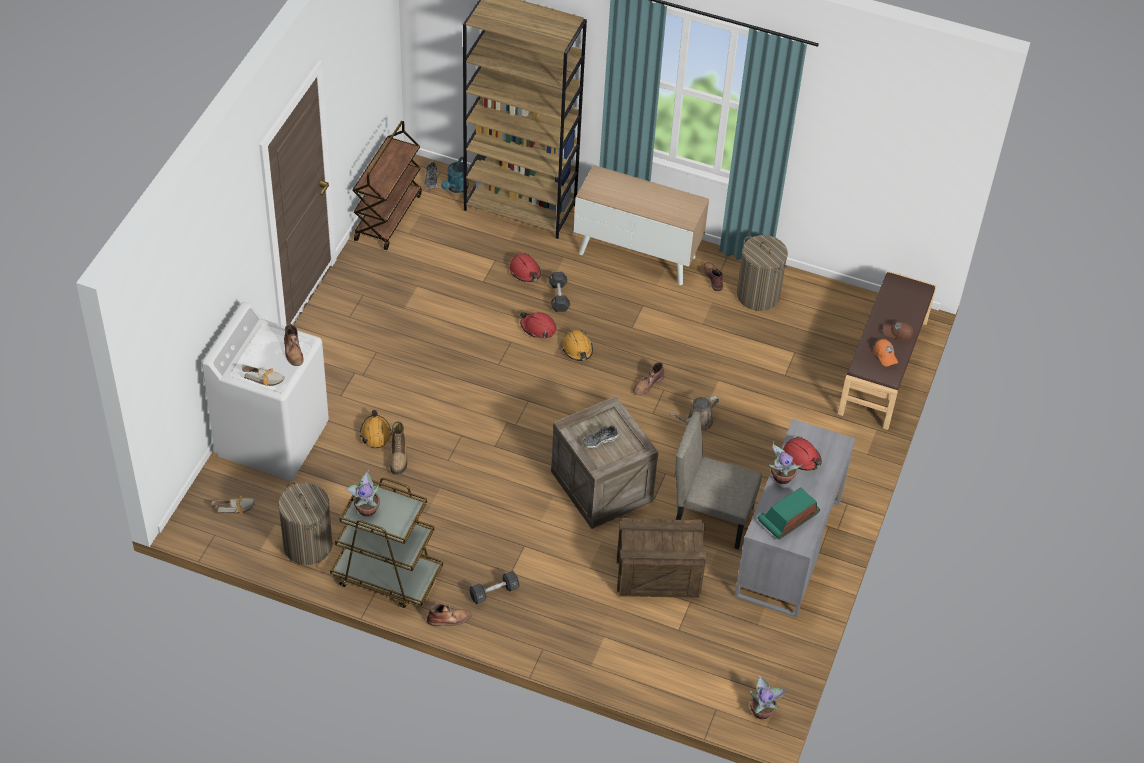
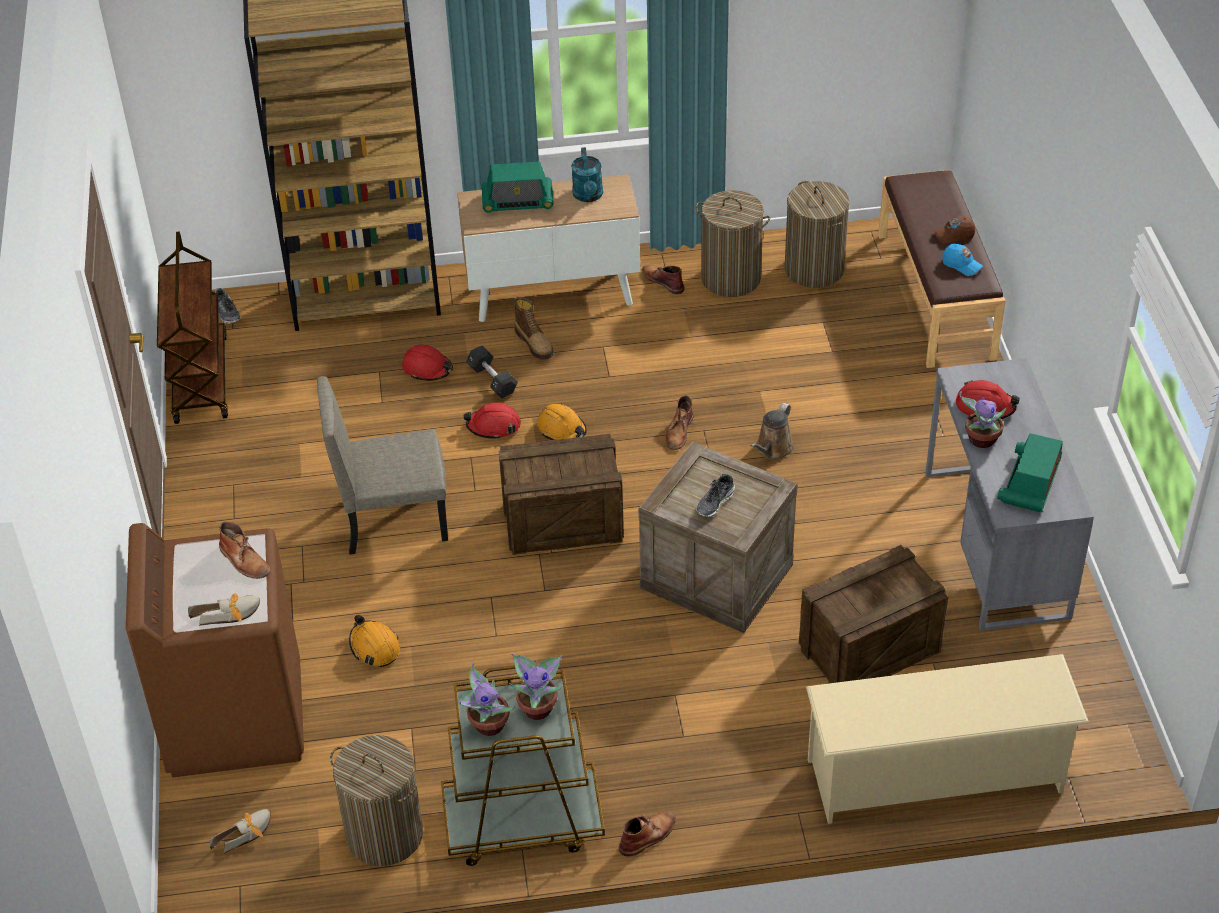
camera: 25 degrees left, 5 degrees down
(273, 438) = (235, 717): white washing machine -> brown washing machine
(399, 458) = (428, 662): boot -> boot (535, 343)
(456, 188) = (267, 310): turquoise watering can -> turquoise watering can (588, 196)
(494, 592) = (681, 772): black dumbbell -> none
(536, 409) = (563, 522): none -> crate
(625, 187) = (517, 201): none -> radio
(638, 668) = (935, 776): none -> beige shoe rack
(712, 517) = (879, 550): beige chair -> beige chair (394, 519)
(763, 711) = (1124, 750): potted plant -> potted plant (538, 707)
(817, 313) = (814, 269): none -> laundry basket
(885, 356) = (961, 265): orange cap -> blue cap

